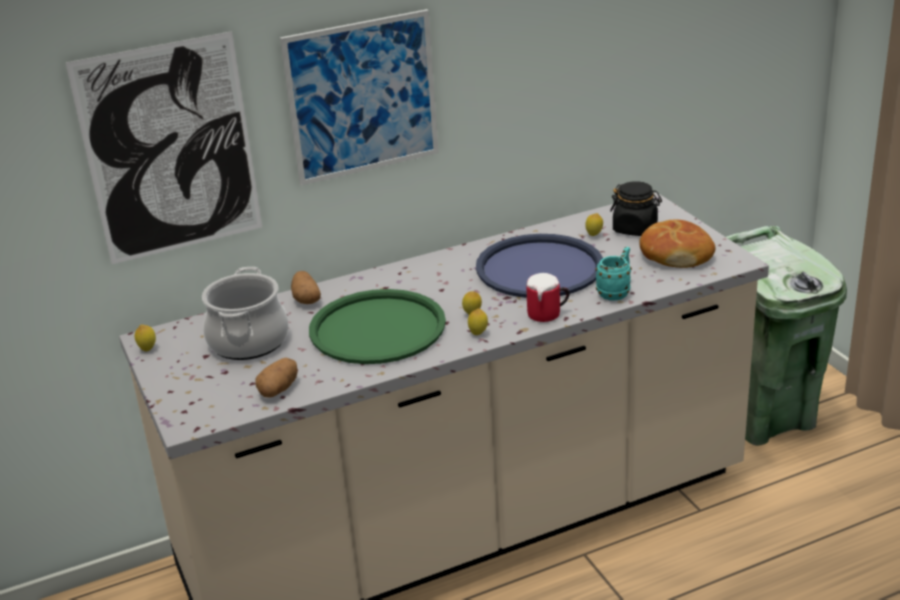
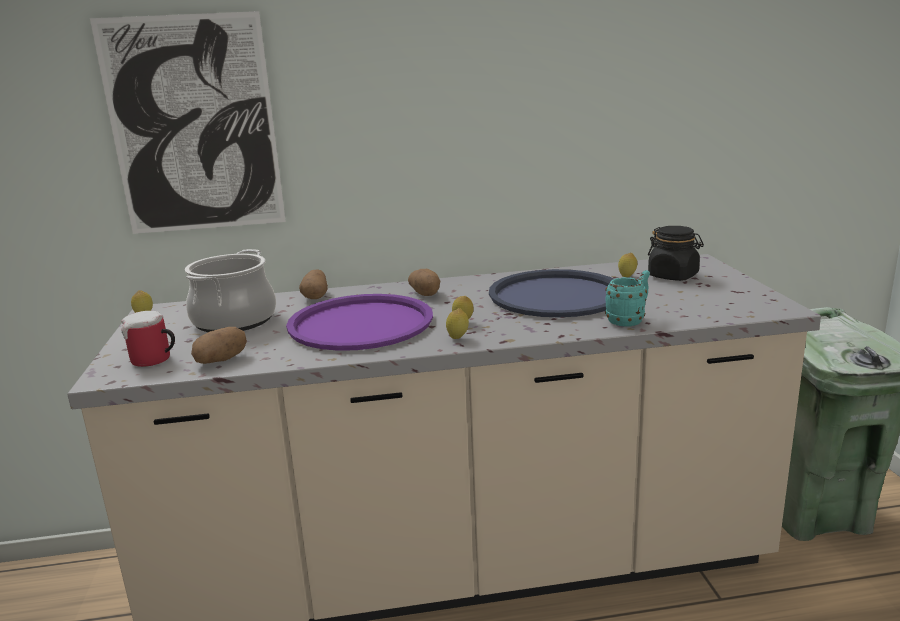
camera: 15 degrees right, 10 degrees down
(362, 97) = (393, 102): picture -> none
(378, 328) = (361, 324): green tray -> purple tray
(415, 282) = (426, 294): none -> potato
(548, 315) = (543, 331): mug -> mug (155, 361)
(675, 254) = (710, 298): bread -> none

